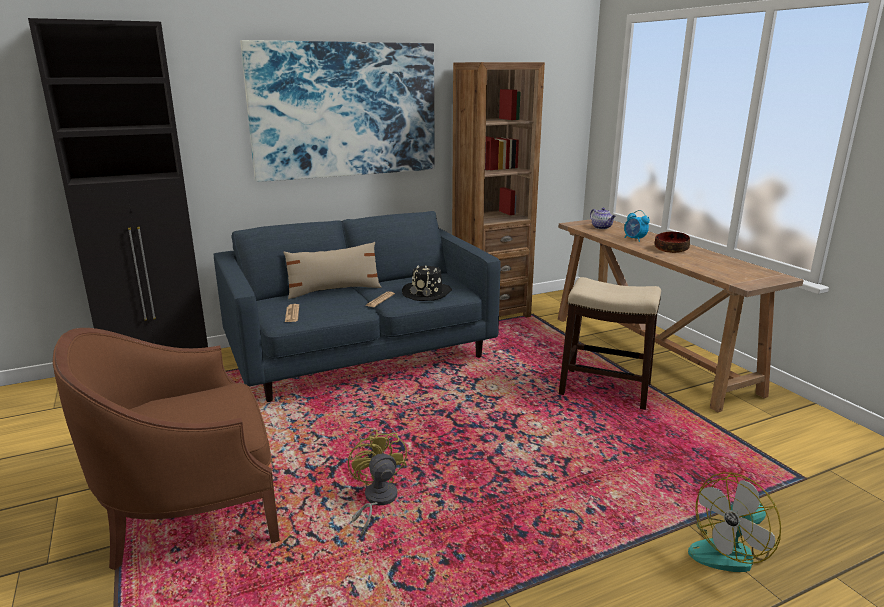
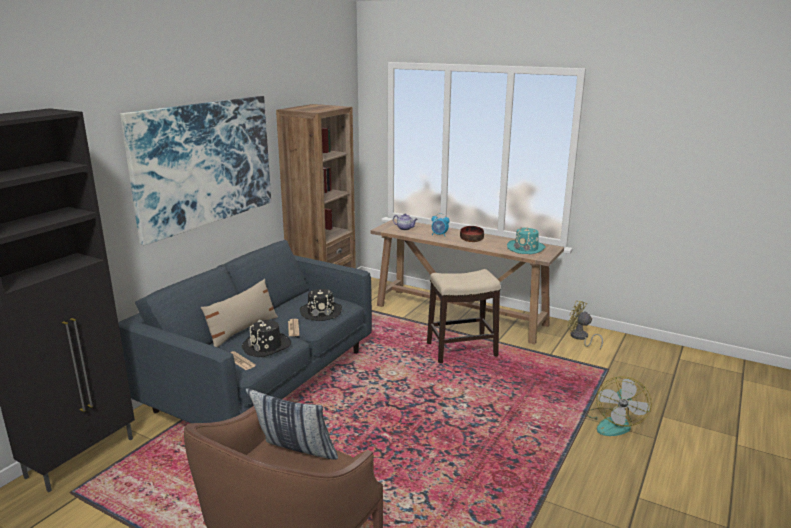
camera: 35 degrees left, 0 degrees up
(214, 408) = (295, 457): none -> pillow
(333, 308) = (267, 346): none -> black hat
(376, 501) = (411, 481): yellow fan -> yellow fan (580, 338)
(736, 271) = (526, 248): none -> turquoise hat

